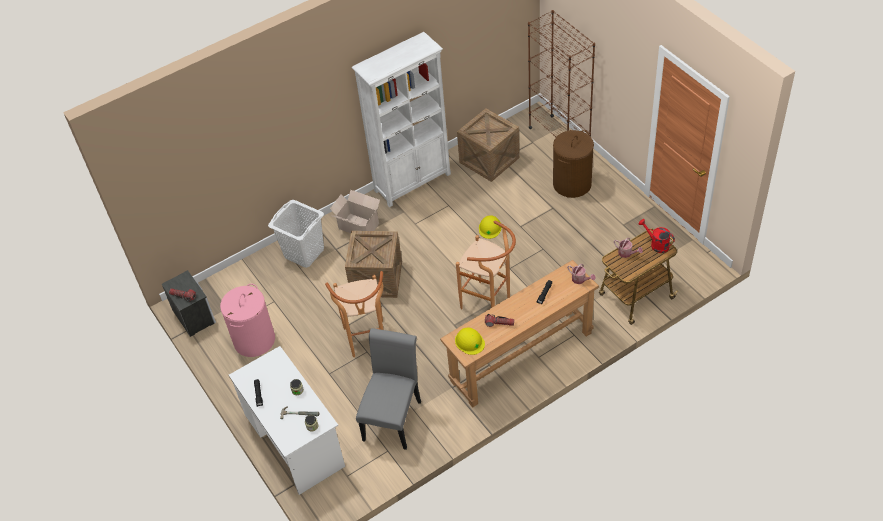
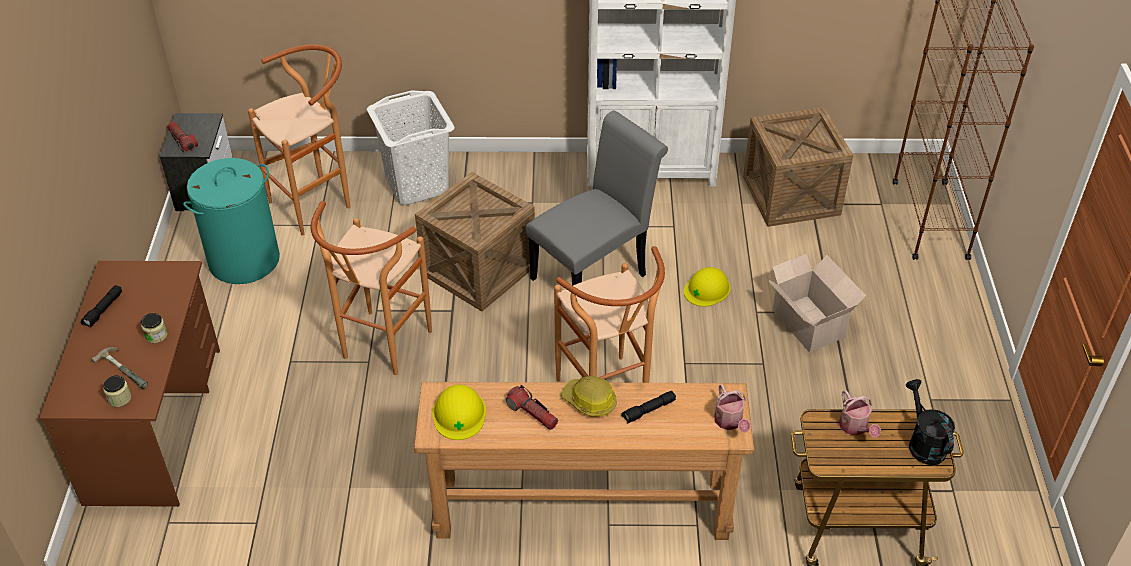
camera: 30 degrees right, 5 degrees down
(254, 340) = (244, 260): pink laundry basket -> turquoise laundry basket
(262, 290) = (317, 203): none -> brown stool
(294, 440) = (155, 424): white desk -> brown desk
(358, 225) = (521, 187): cardboard box -> cardboard box (807, 322)
(394, 416) = (314, 477): grey chair -> grey chair (594, 273)
(518, 304) = (589, 401): none -> hard hat
(572, 184) = (894, 294): brown laundry basket -> none
(656, 244) = (923, 443): red watering can -> black watering can

